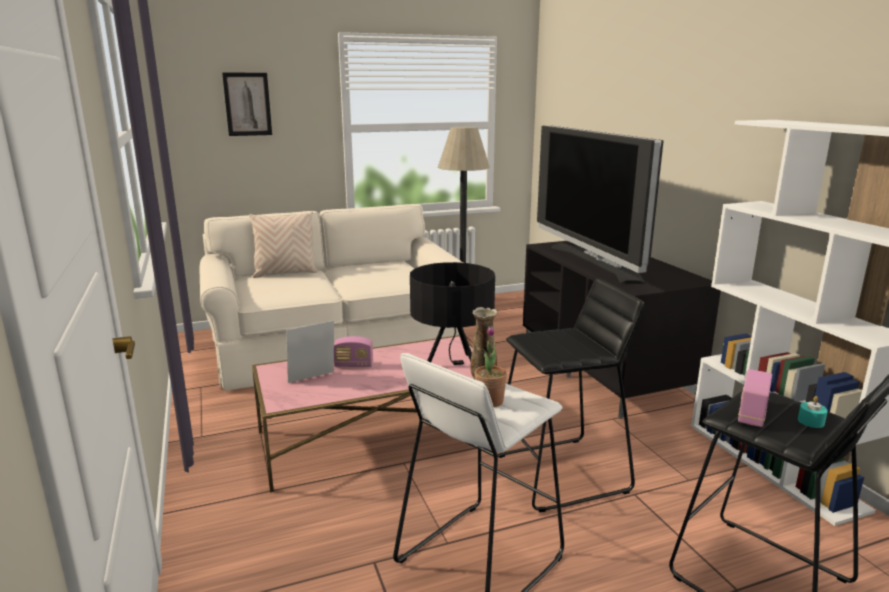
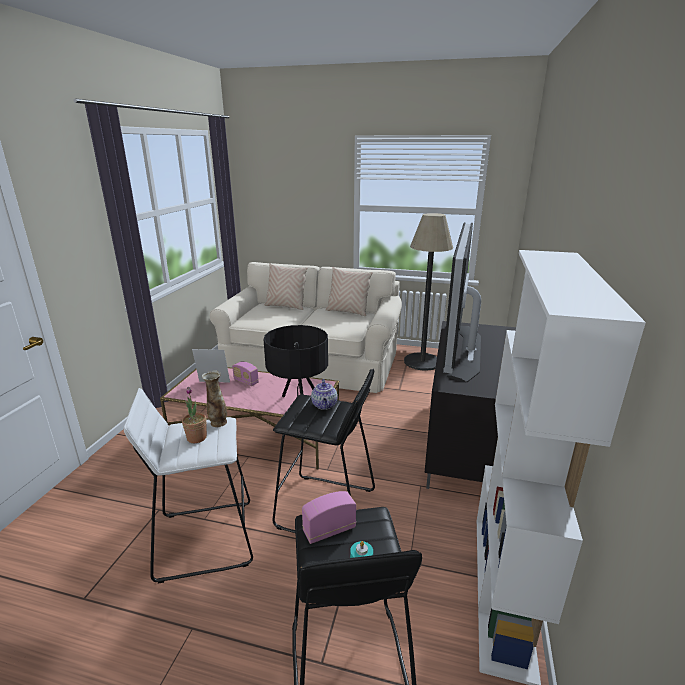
camera: 35 degrees right, 5 degrees up
(247, 104) = (291, 187): picture -> none
(376, 264) = (347, 312): none -> beige pillow
(556, 336) = (324, 405): none -> teapot

